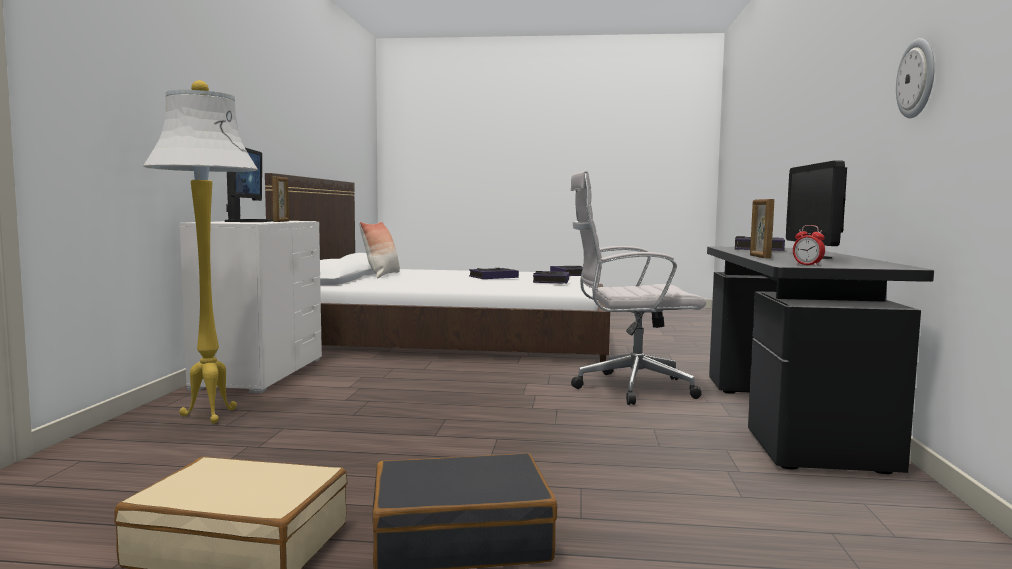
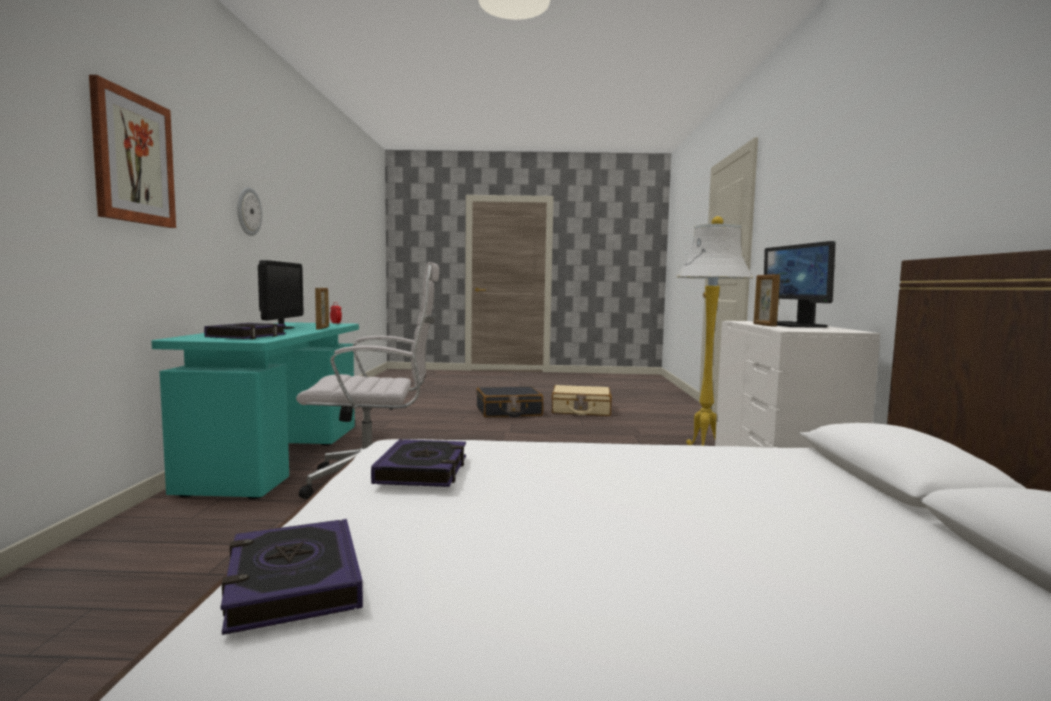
camera: 175 degrees right, 0 degrees up
(382, 275) = (909, 531): pillow -> none
(493, 277) = (567, 513): book -> none
(787, 417) = (279, 456): black desk -> turquoise desk
(826, 94) = (133, 159): none -> picture

